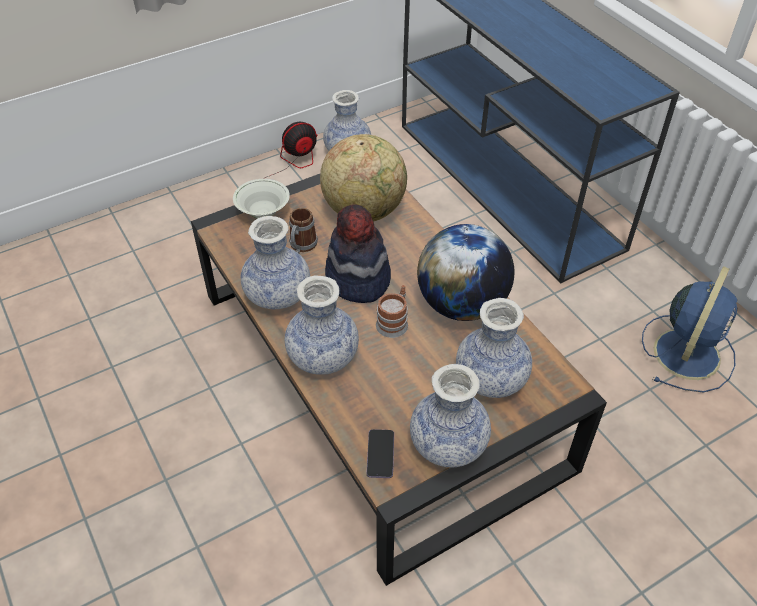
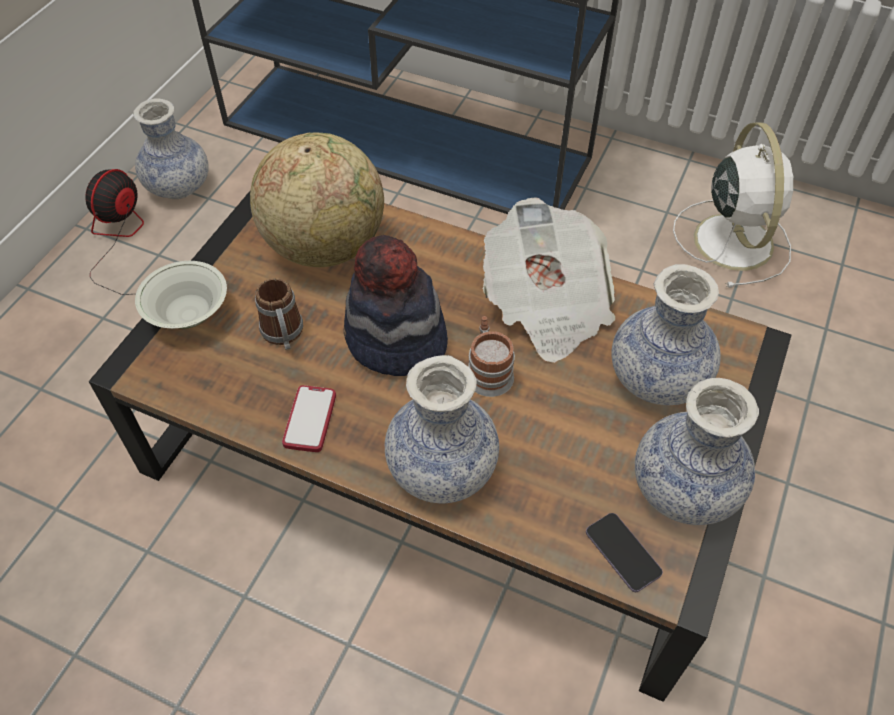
camera: 35 degrees left, 5 degrees up
(278, 295) = (310, 420): vase -> phone
(462, 304) = (546, 305): globe -> newspaper
(687, 352) = (732, 239): blue fan -> white fan

